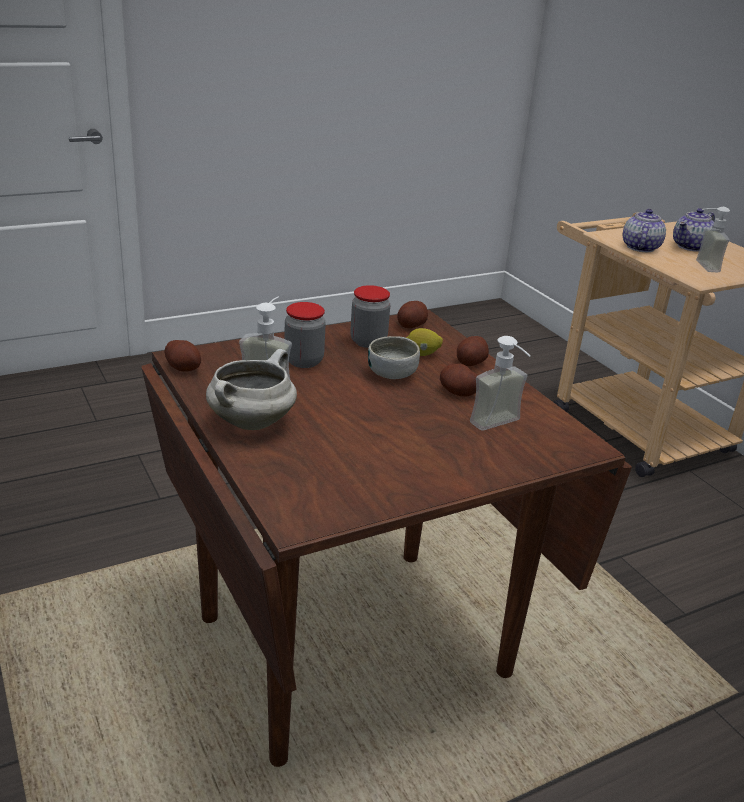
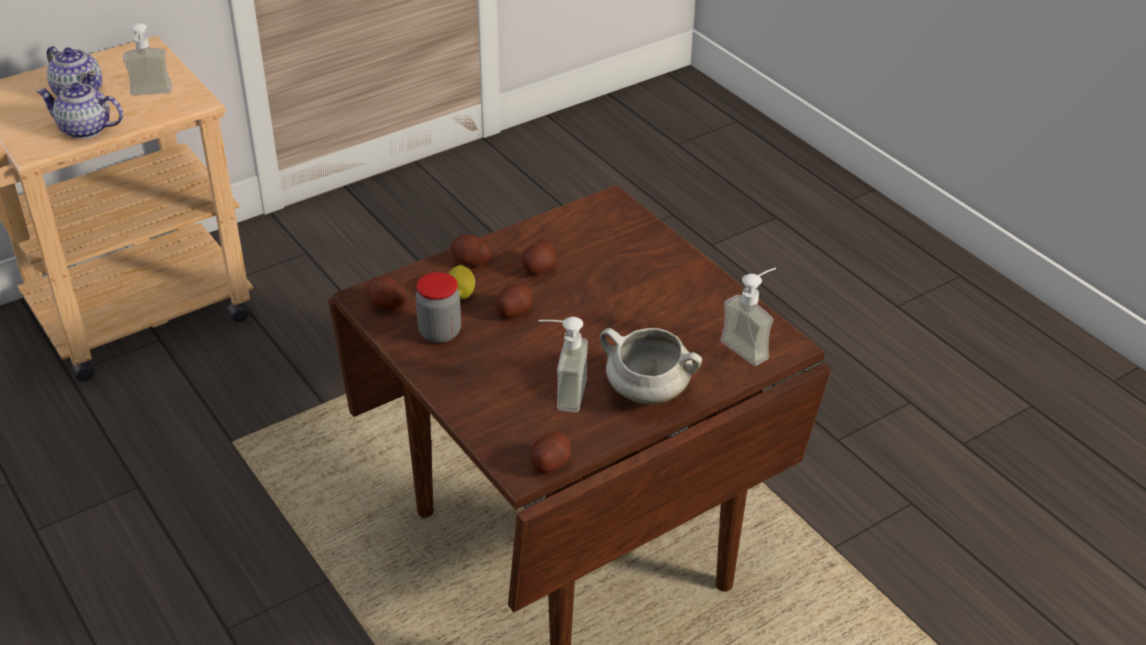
camera: 95 degrees left, 10 degrees up
(304, 361) = (504, 375): jar -> none
(392, 374) = (514, 311): bowl -> potato
(501, 426) = (594, 244): soap dispenser -> soap dispenser (751, 346)

